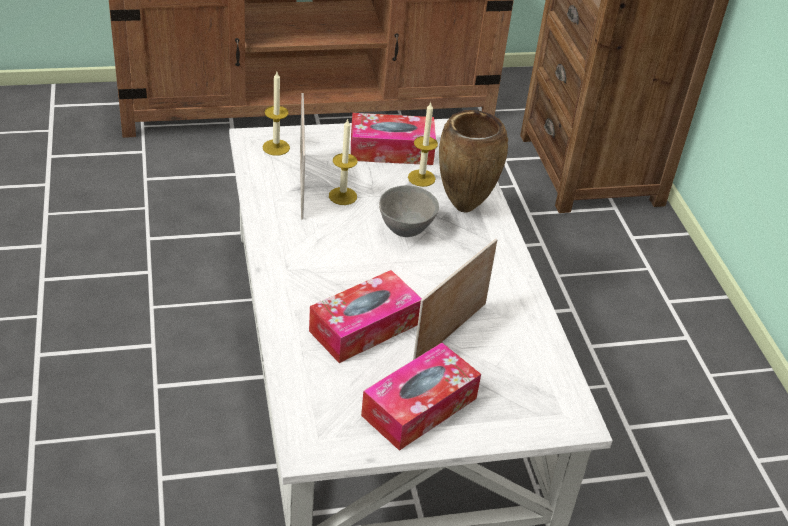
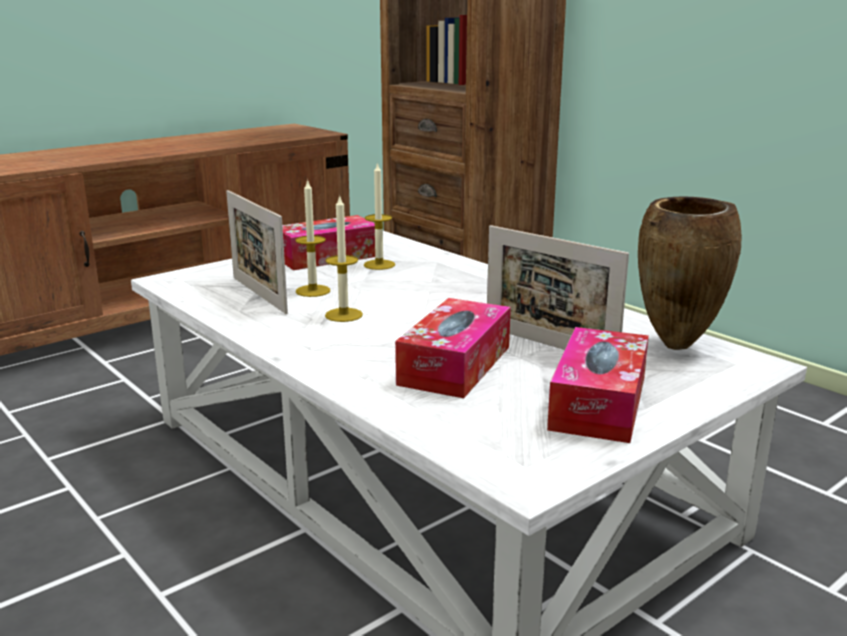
camera: 25 degrees left, 20 degrees down
(276, 147) = (200, 279): candle -> candle (343, 315)
(406, 230) = (408, 295): grey bowl -> none
(450, 333) = (549, 345): picture frame -> picture frame turned 60 degrees counterclockwise
(463, 208) = (444, 272): brown vase -> brown vase (676, 346)

